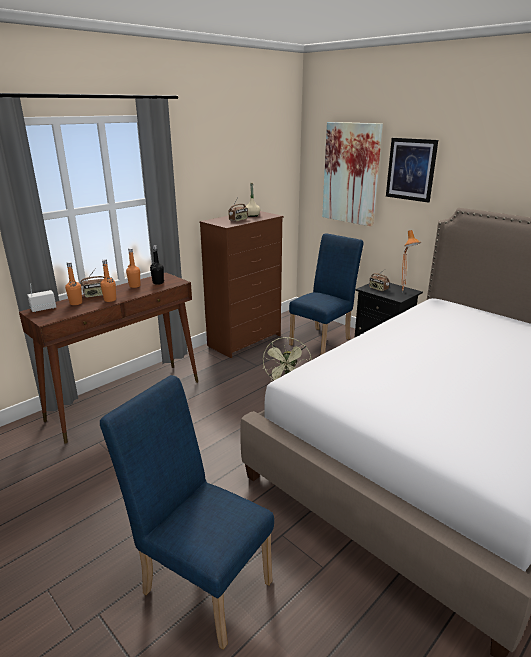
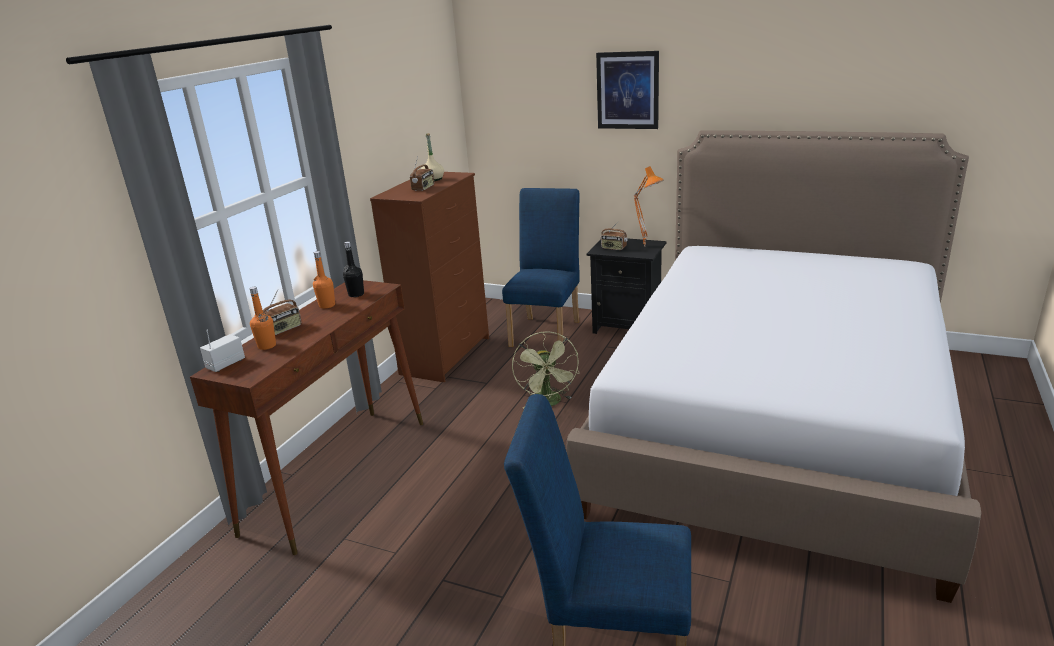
camera: 20 degrees left, 0 degrees up
(110, 300) = (313, 331): orange bottle -> none
(351, 174) = (543, 104): picture -> none

